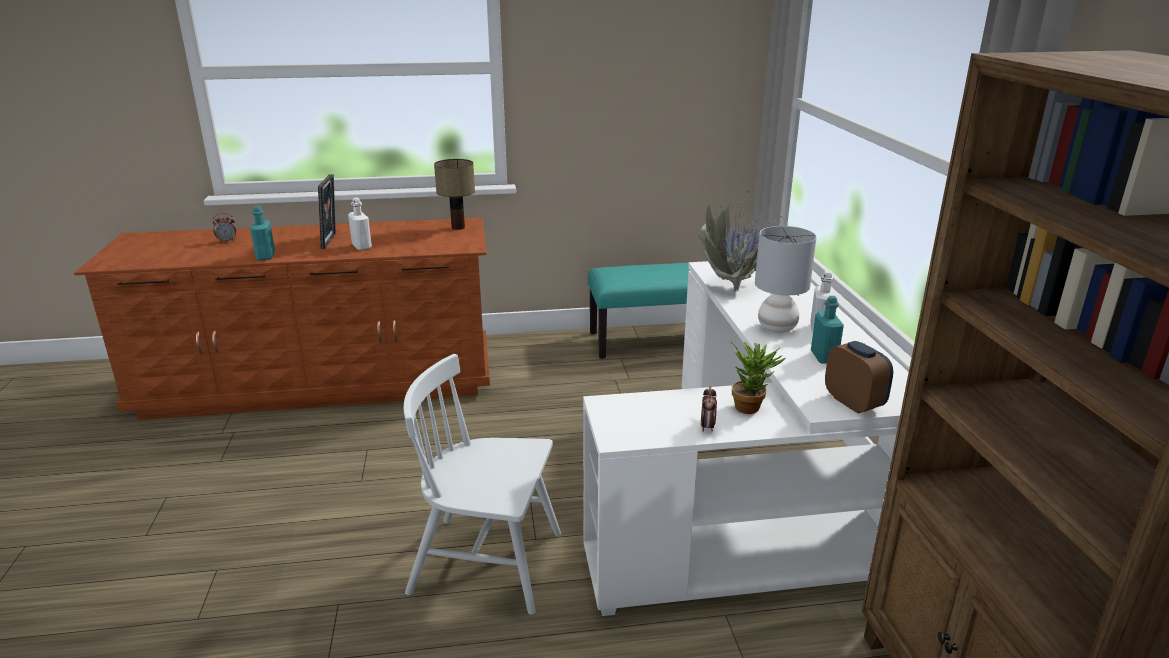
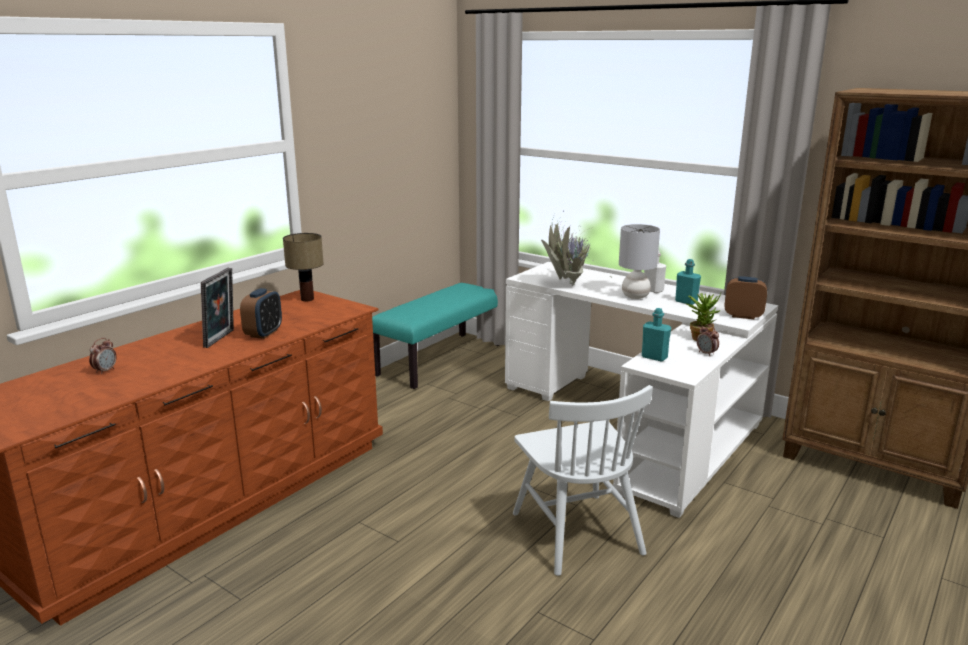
camera: 45 degrees left, 5 degrees down
(265, 256) = (192, 367): turquoise bottle -> turquoise bottle (654, 357)
(331, 241) = (222, 339): picture frame -> picture frame turned 60 degrees clockwise
(361, 246) = (264, 333): white bottle -> alarm clock
(487, 563) = (576, 532): white chair -> white chair turned 75 degrees counterclockwise

